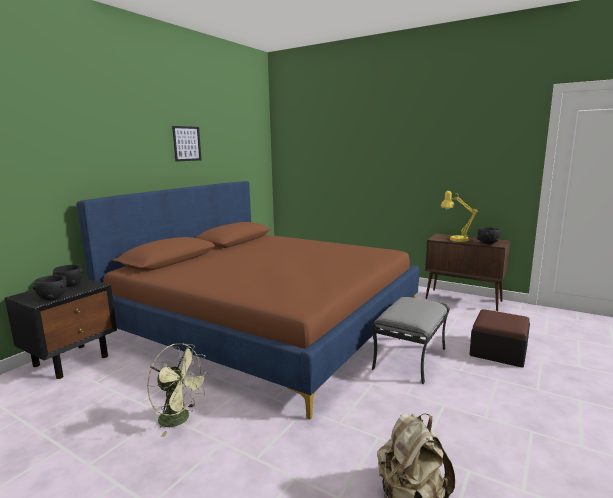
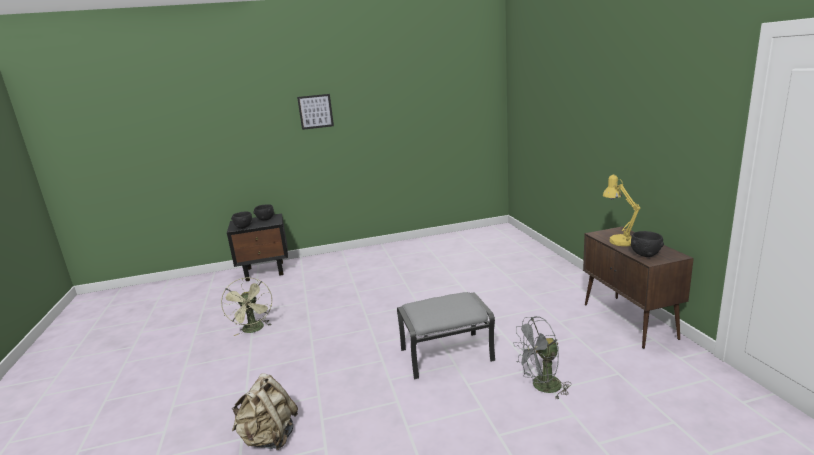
camera: 45 degrees right, 5 degrees up
(186, 143) = (386, 103): picture -> picture (315, 111)
(267, 322) = (402, 281): brown bed -> none
(498, 351) = (541, 387): ottoman -> grey fan

